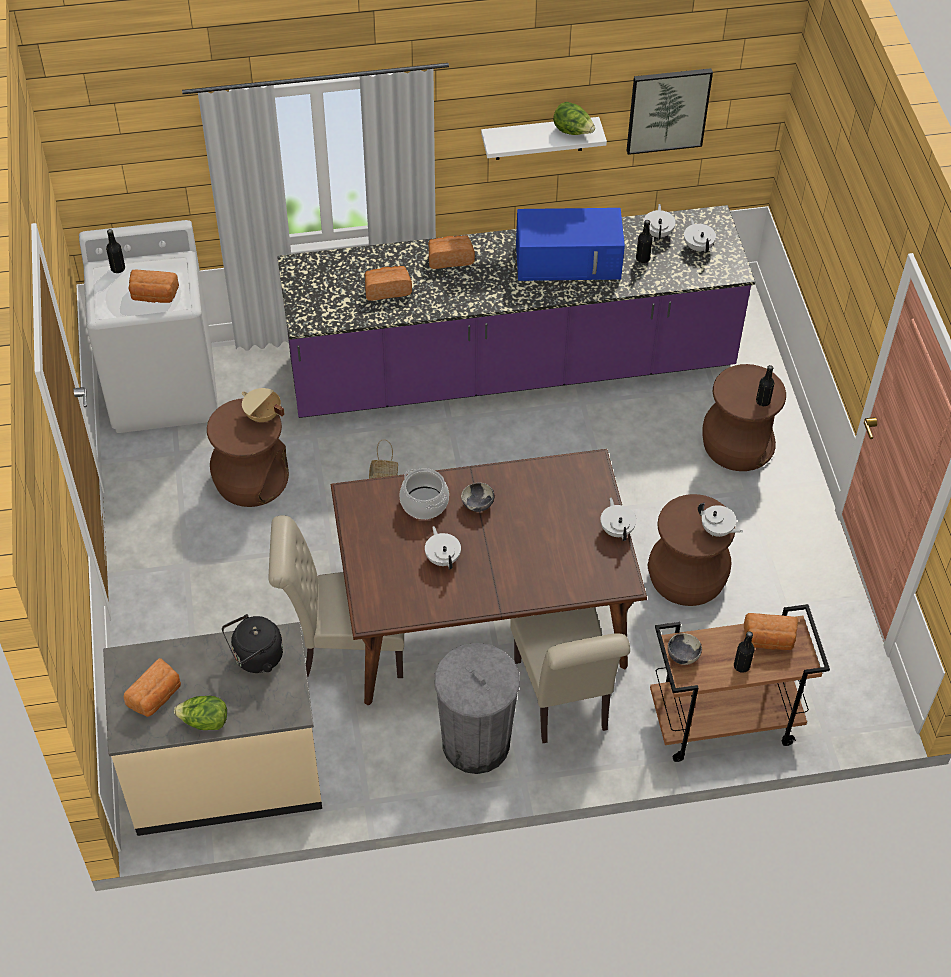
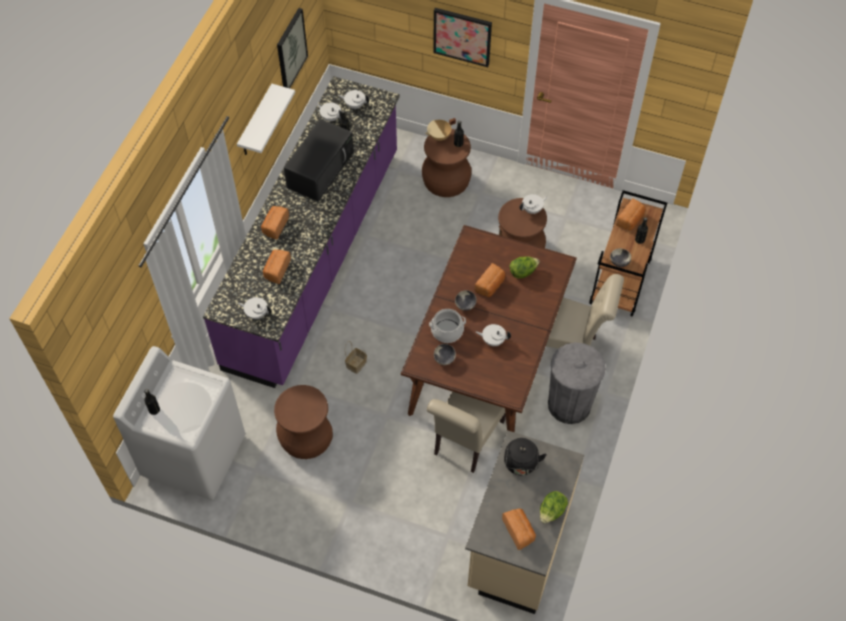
camera: 60 degrees left, 5 degrees up
(154, 296) = (196, 398): bread -> bread (490, 285)
(262, 416) = (300, 394): beige cooking pot -> beige cooking pot (439, 137)
(380, 519) = (444, 359): none -> bowl
(569, 260) = (320, 169): blue microwave -> black microwave
(572, 131) = (274, 101): lettuce -> lettuce (523, 272)
(617, 529) = (524, 248): white teapot -> white teapot (256, 313)
(849, 264) = (462, 36): none -> picture

